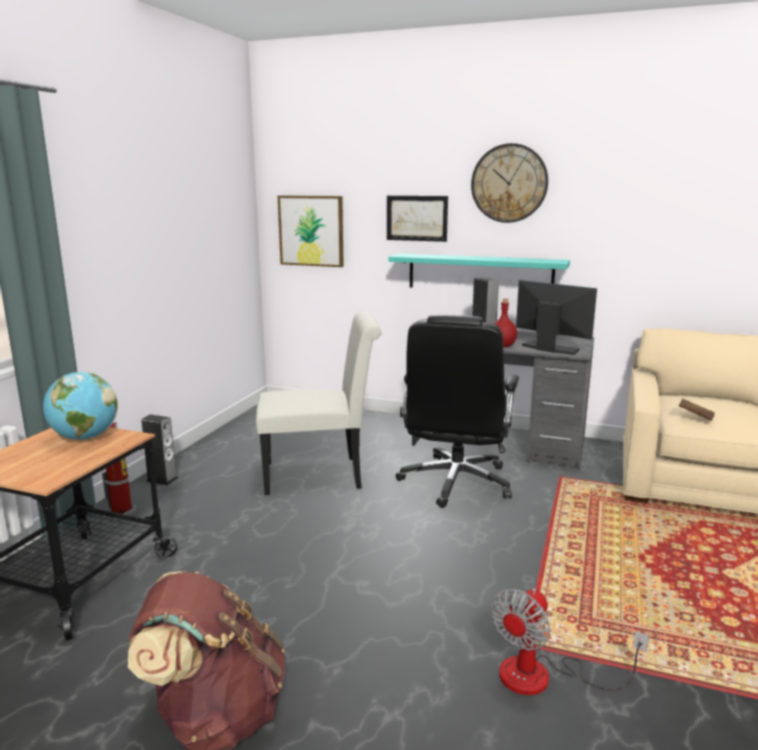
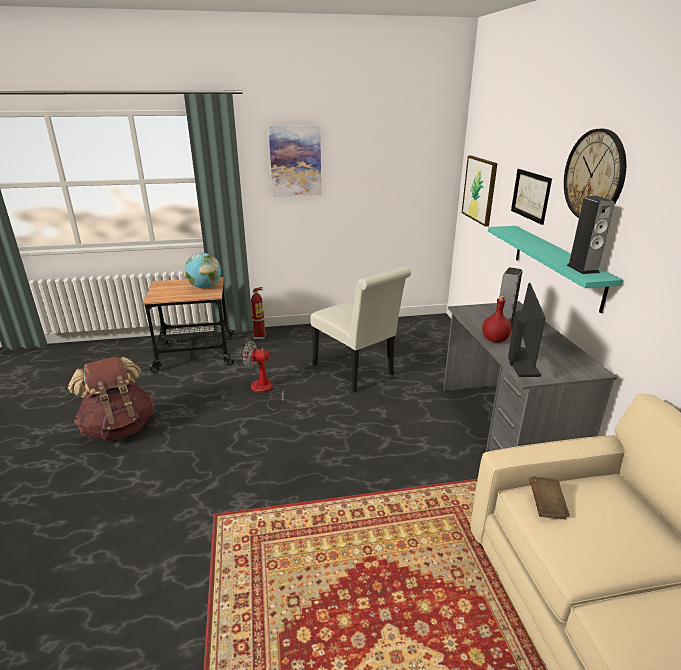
camera: 60 degrees right, 10 degrees up
(113, 209) = (295, 161): none -> picture
(162, 479) = (301, 331): speaker -> speaker (582, 269)
(455, 483) = (404, 428): black office chair -> none
(543, 677) = (186, 531): fan -> fan (265, 390)

